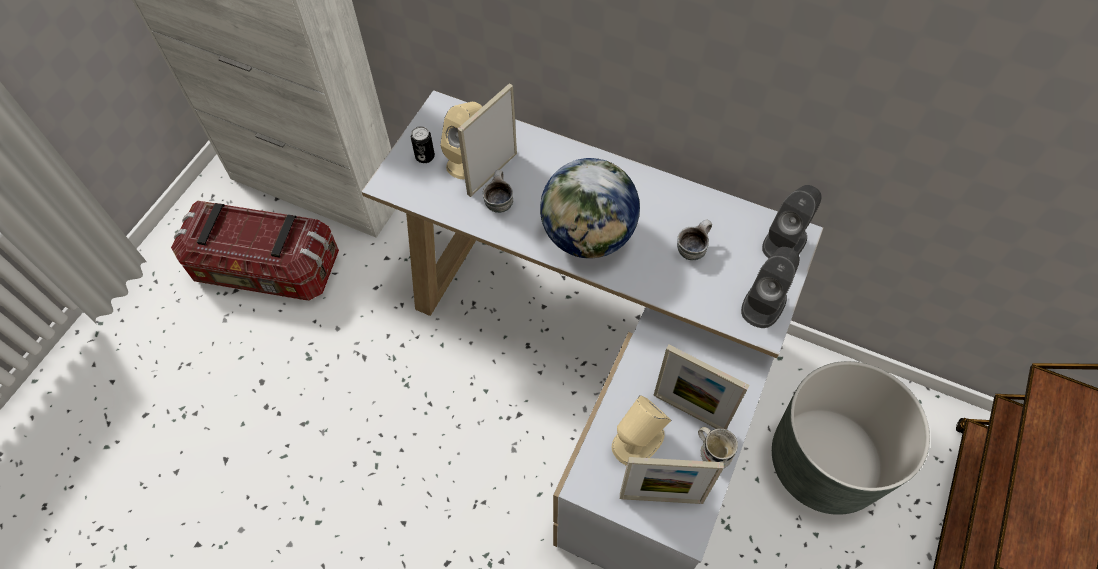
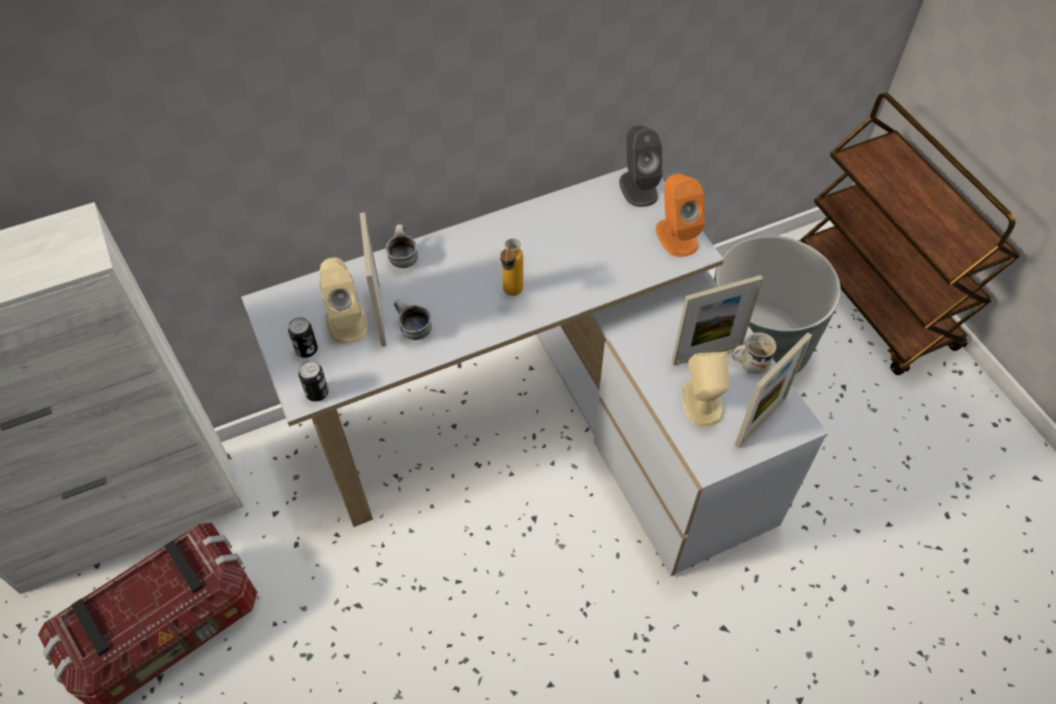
camera: 50 degrees left, 5 degrees down
(397, 189) = (317, 393): none -> can
(588, 236) = (511, 295): globe -> bottle
(692, 248) = (589, 241): mug -> mug (402, 258)
(764, 303) = (676, 236): grey speaker -> orange speaker

